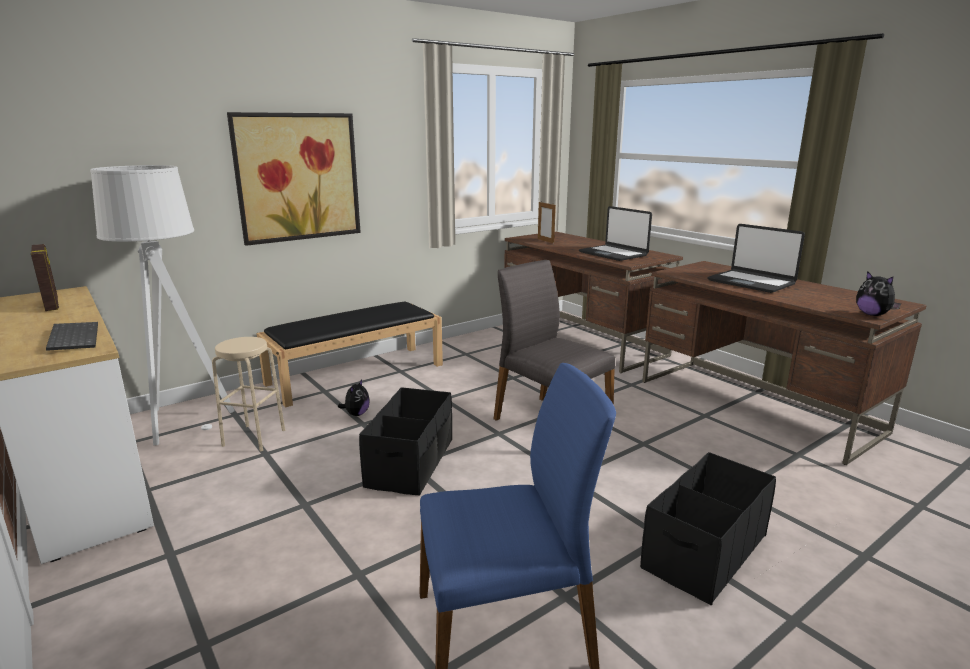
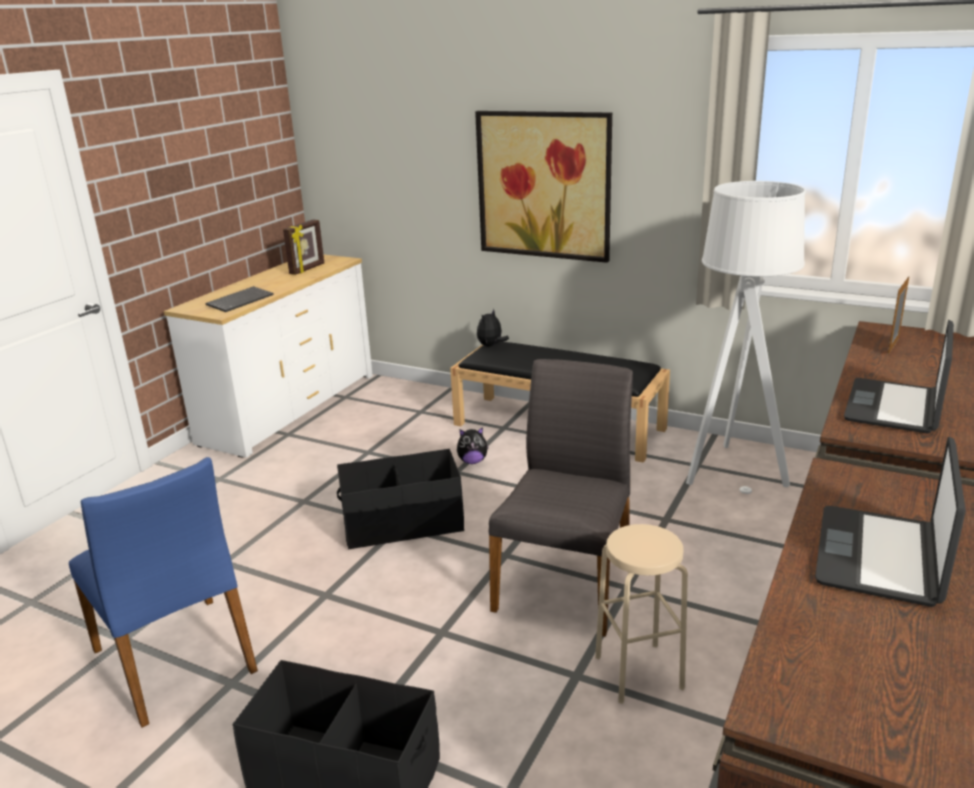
camera: 65 degrees right, 5 degrees up
(182, 422) = (391, 398): white floor lamp -> white floor lamp (732, 472)
(254, 437) = (389, 436): beige stool -> beige stool (638, 672)
(872, 315) = (796, 718): plush toy -> plush toy (491, 346)

